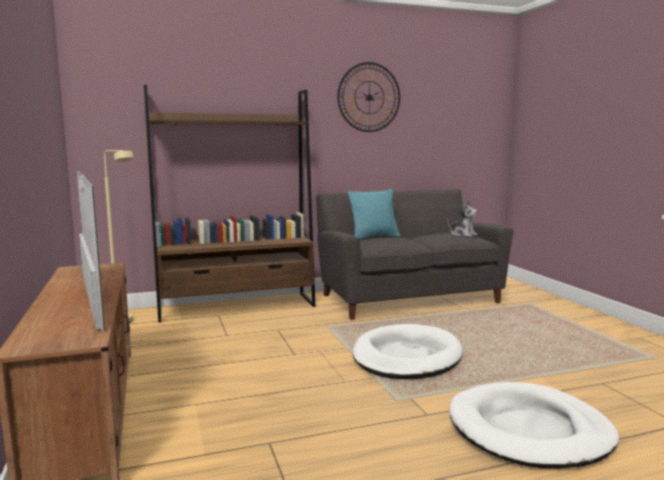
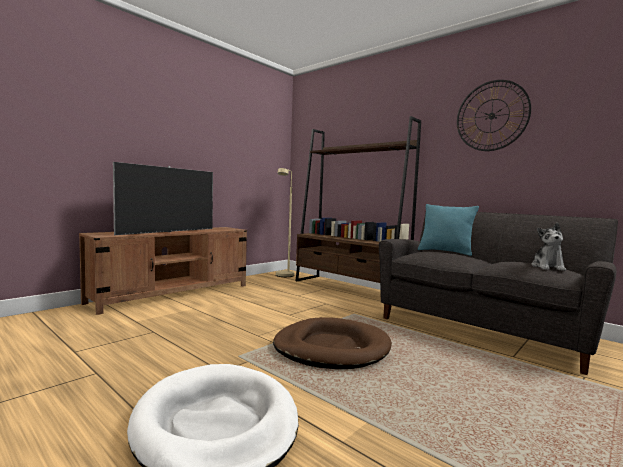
camera: 60 degrees right, 5 degrees down
(406, 357) = (331, 348): white dog bed -> brown dog bed

